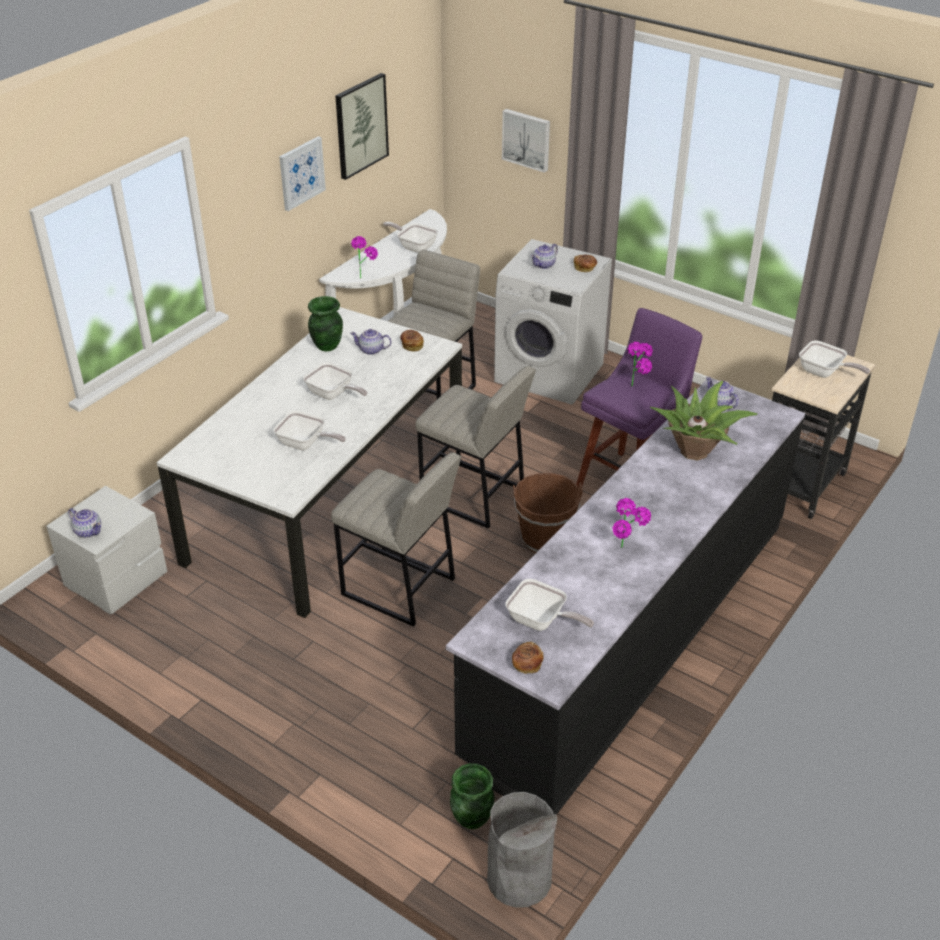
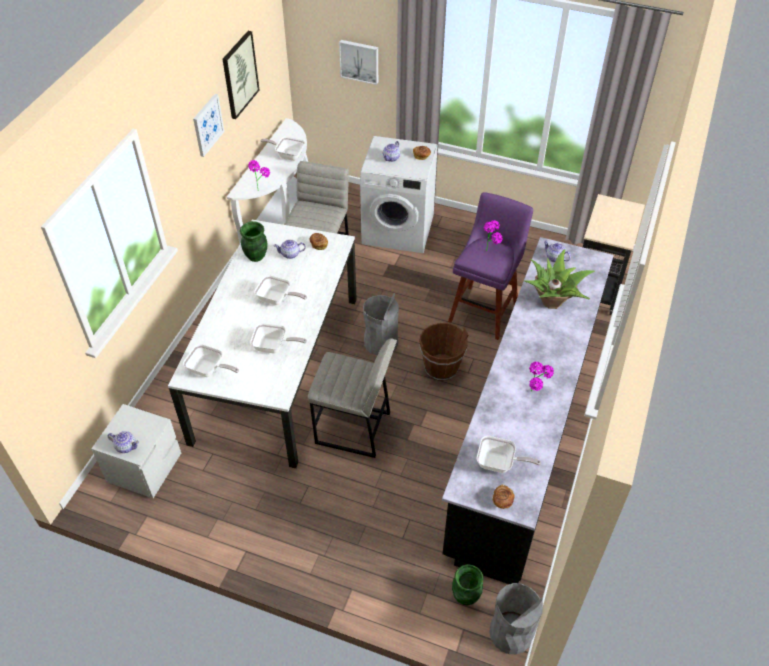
camera: 15 degrees left, 10 degrees up
(475, 495) = (381, 342): grey chair -> grey trash can
(824, 373) = (614, 218): frying pan -> frying pan (209, 370)

